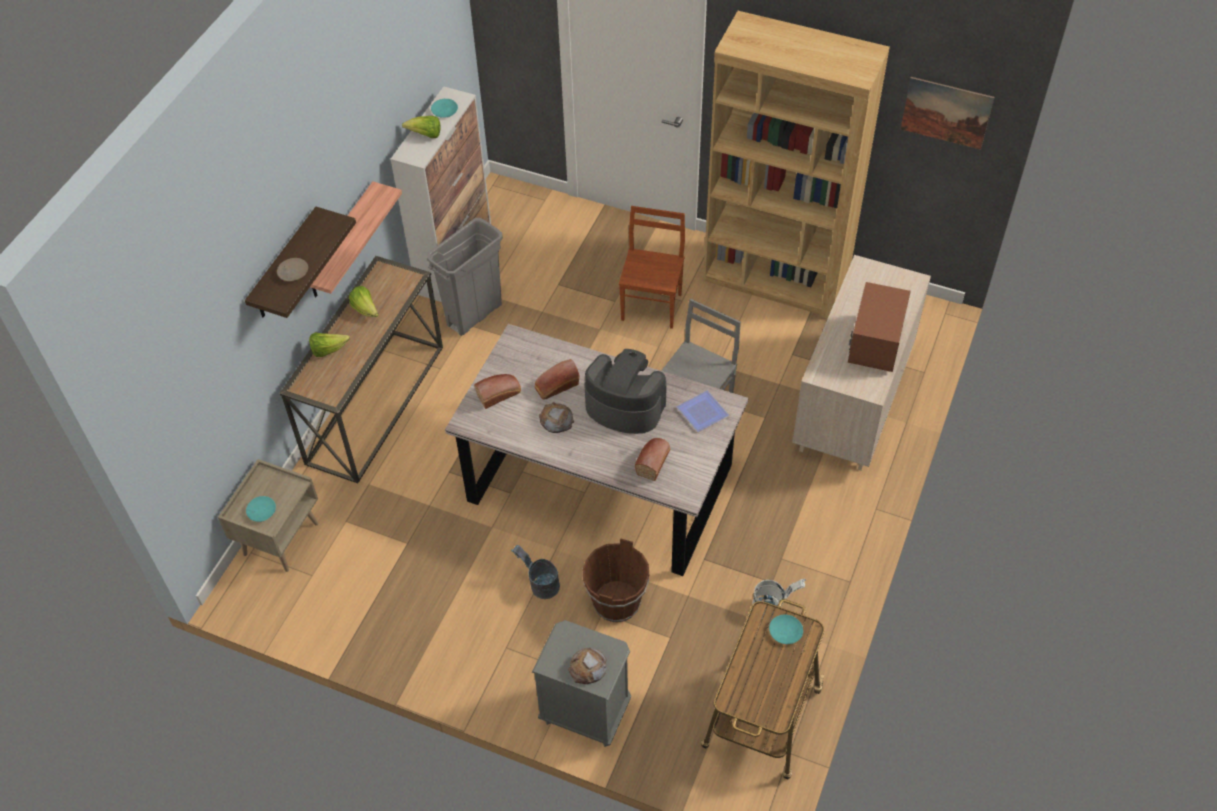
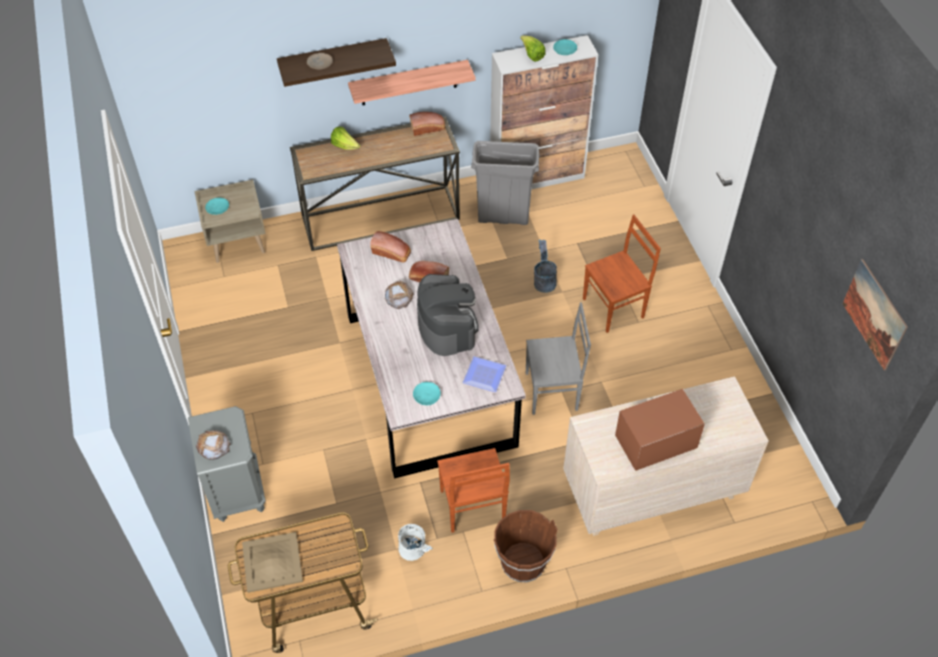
camera: 50 degrees right, 0 degrees up
(365, 309) = (395, 141): lettuce -> none
(540, 584) = (316, 399): grey bucket -> grey bucket (544, 281)
(616, 602) = (339, 452): brown bucket -> brown bucket (523, 562)
(653, 461) = (413, 374): bread -> bread (428, 128)
(762, 536) = (471, 506): none -> brown chair
(762, 689) = (273, 562): none -> beige tray
(776, 280) = (721, 367): brown bookcase -> none
(786, 632) = (335, 548): turquoise plate -> turquoise plate (426, 396)

